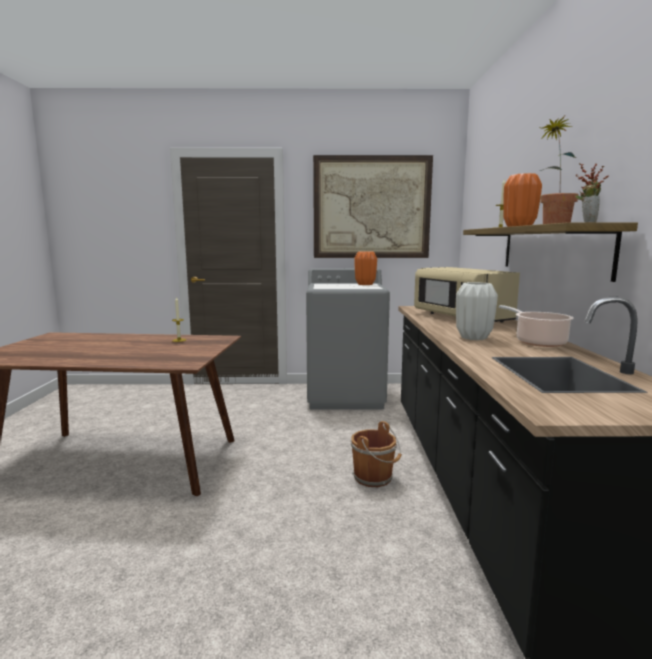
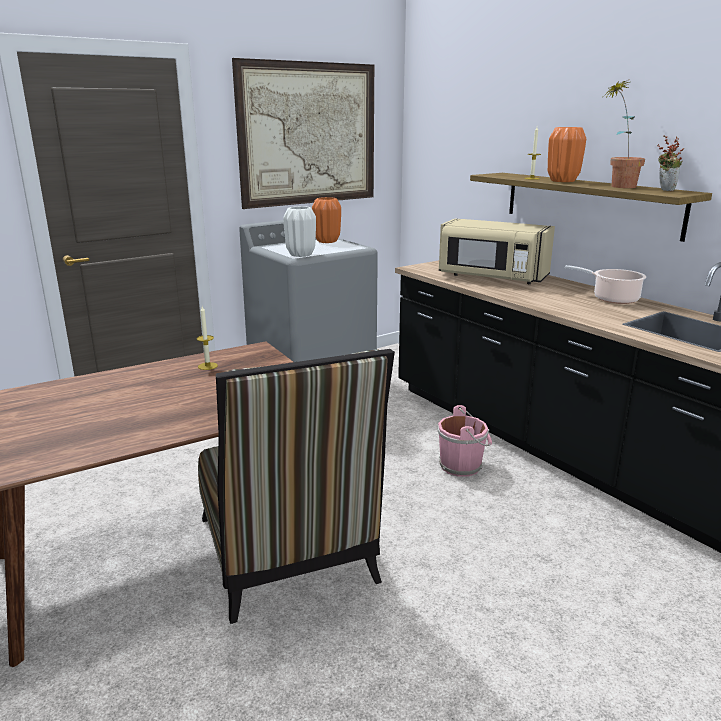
camera: 35 degrees left, 10 degrees up
(171, 490) = (288, 557): none -> chair
(374, 478) = (462, 466): brown bucket -> pink bucket
(474, 338) = (562, 303): white vase -> white vase (301, 255)

